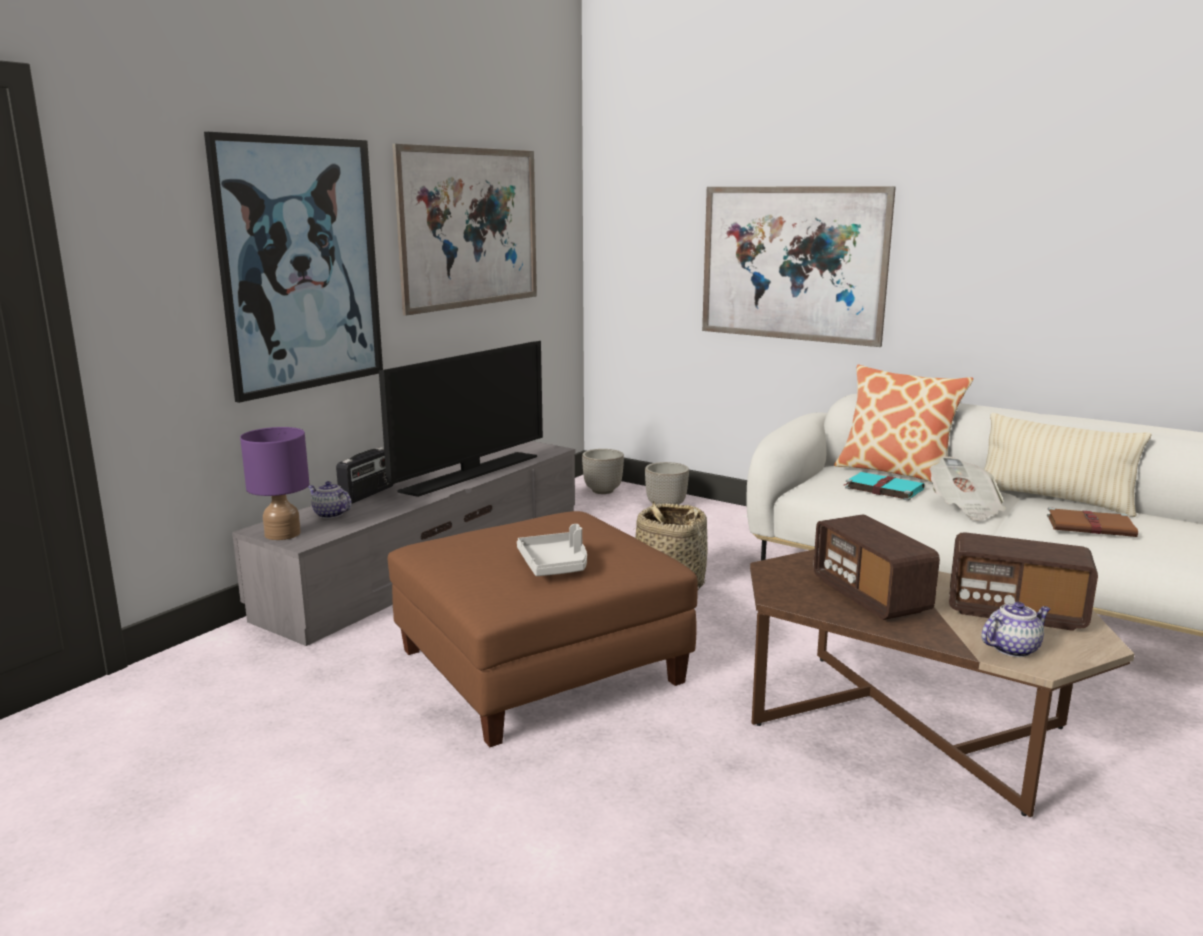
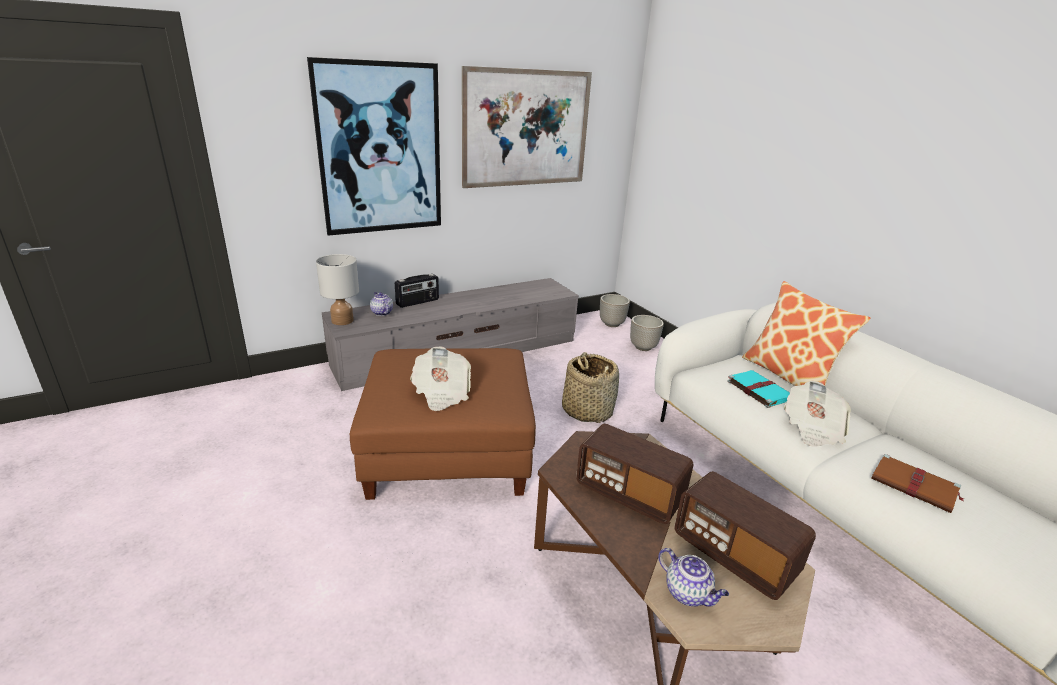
camera: 25 degrees right, 10 degrees up
(282, 534) = (342, 320): purple table lamp -> grey table lamp
(470, 474) = (491, 301): television -> none
(555, 565) = (441, 393): grey tray -> newspaper
(792, 264) = (765, 184): picture -> none
(870, 596) = (629, 493): radio -> radio turned 60 degrees counterclockwise
(1012, 648) = (688, 593): teapot -> teapot turned 45 degrees clockwise
(1054, 500) = (908, 445): beige pillow -> none

